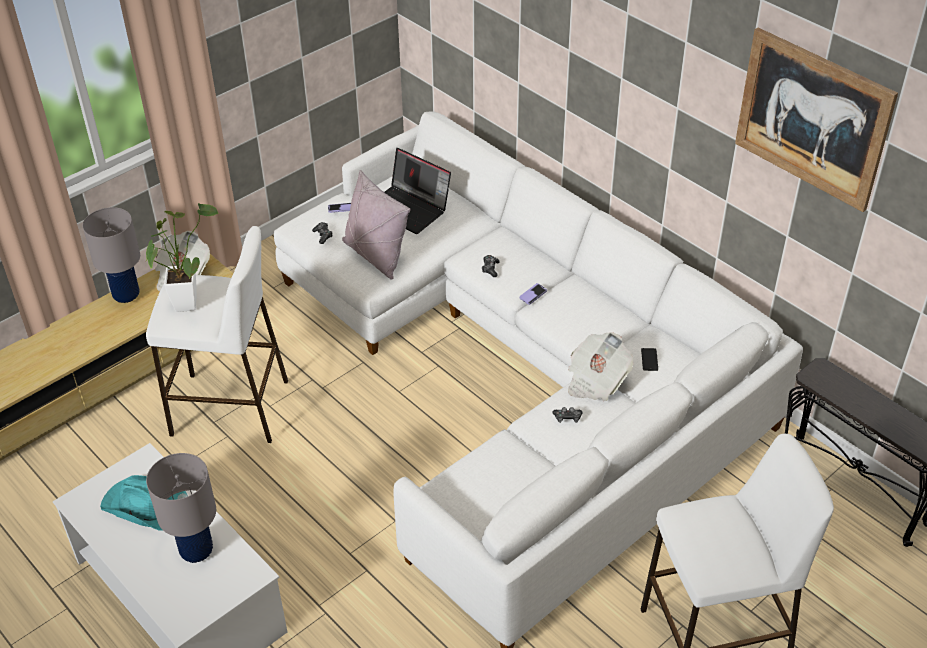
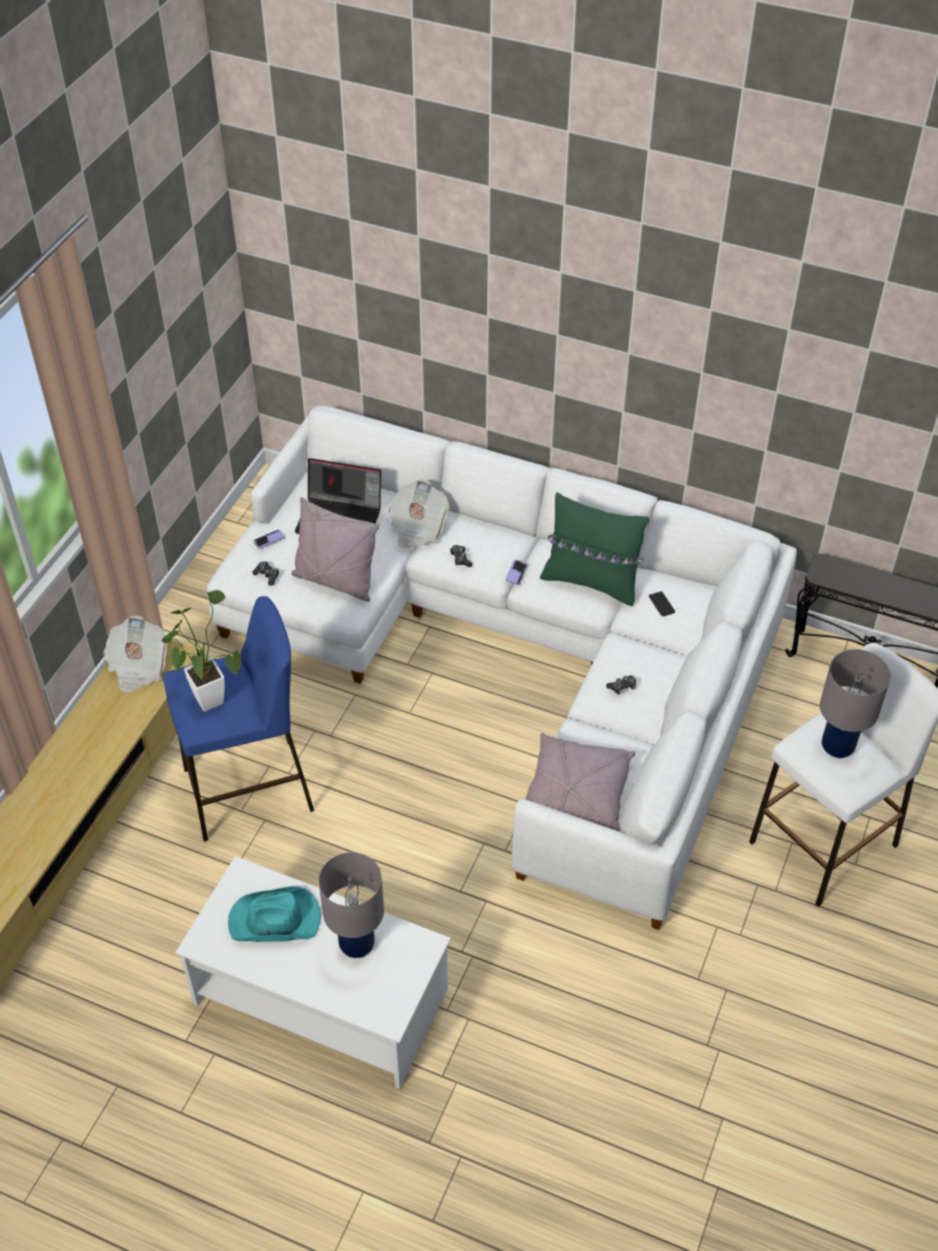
camera: 25 degrees left, 5 degrees up
(127, 296) = (93, 709): grey table lamp -> grey table lamp (837, 747)
(231, 408) = (249, 789): white stool -> blue stool
(470, 494) = (576, 792): none -> purple pillow
(596, 322) = (591, 582): none -> green pillow
(596, 380) = (626, 641): newspaper -> newspaper (417, 527)
(812, 118) = (787, 341): picture -> none

